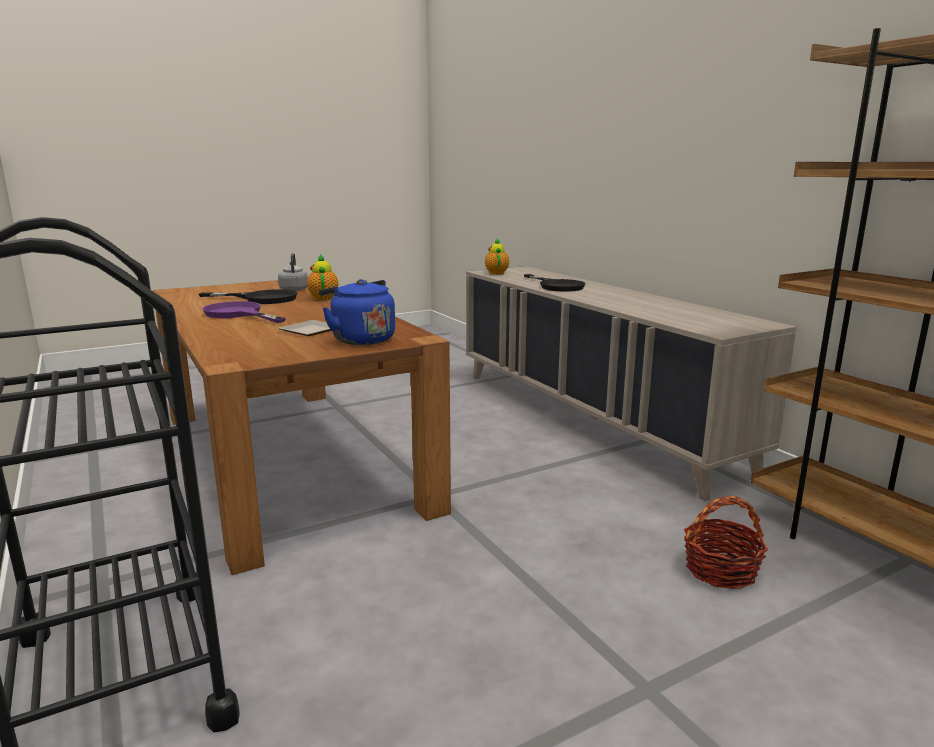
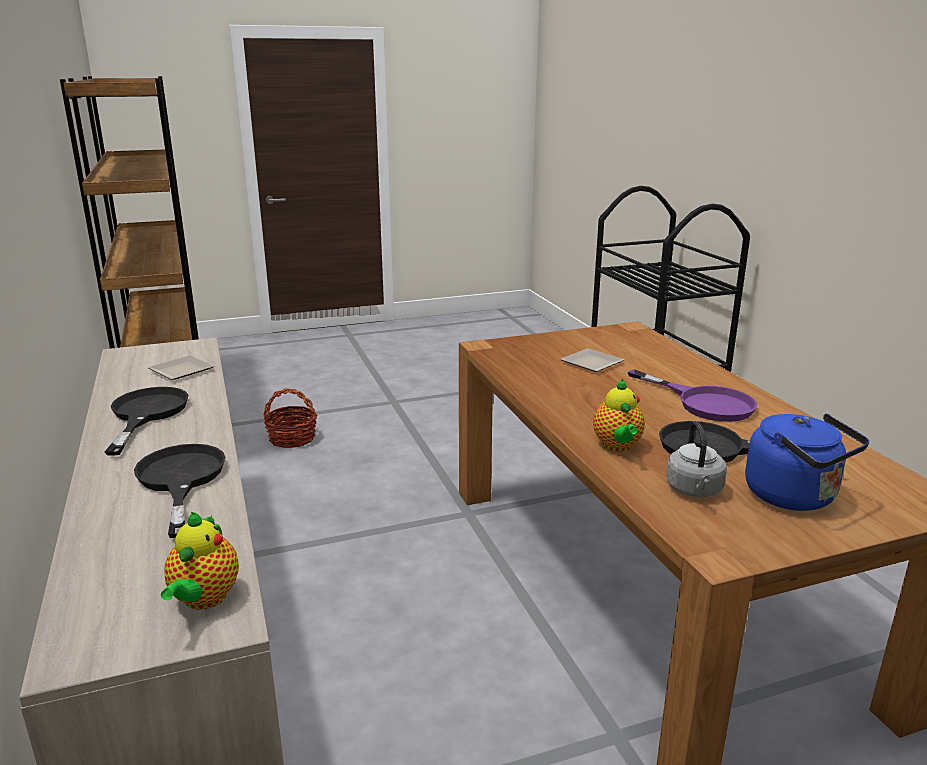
camera: 170 degrees left, 5 degrees up
(360, 339) = (538, 348): blue kettle -> blue kettle (795, 497)
(635, 299) = (146, 414): none -> black frying pan
(674, 316) = (181, 372): none -> plate

